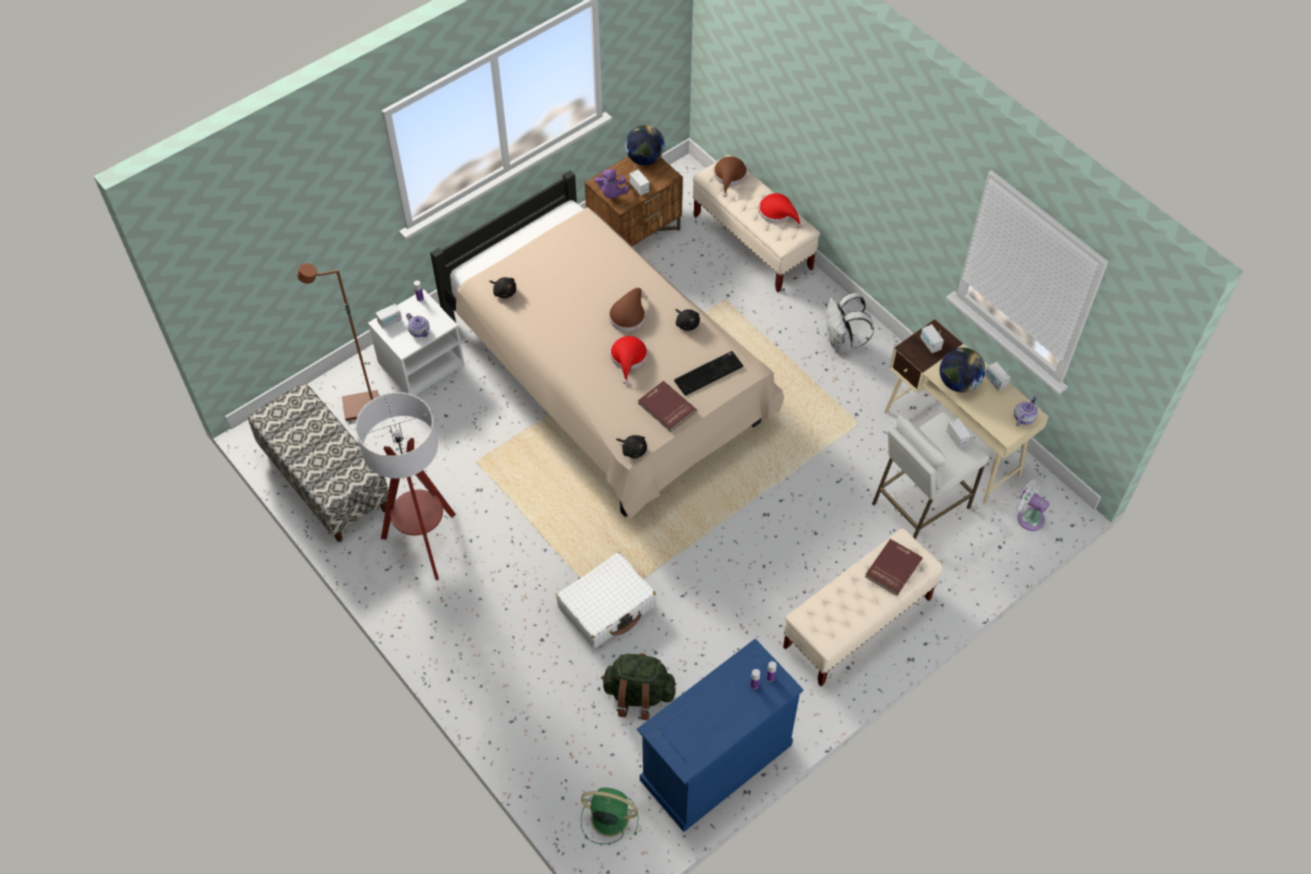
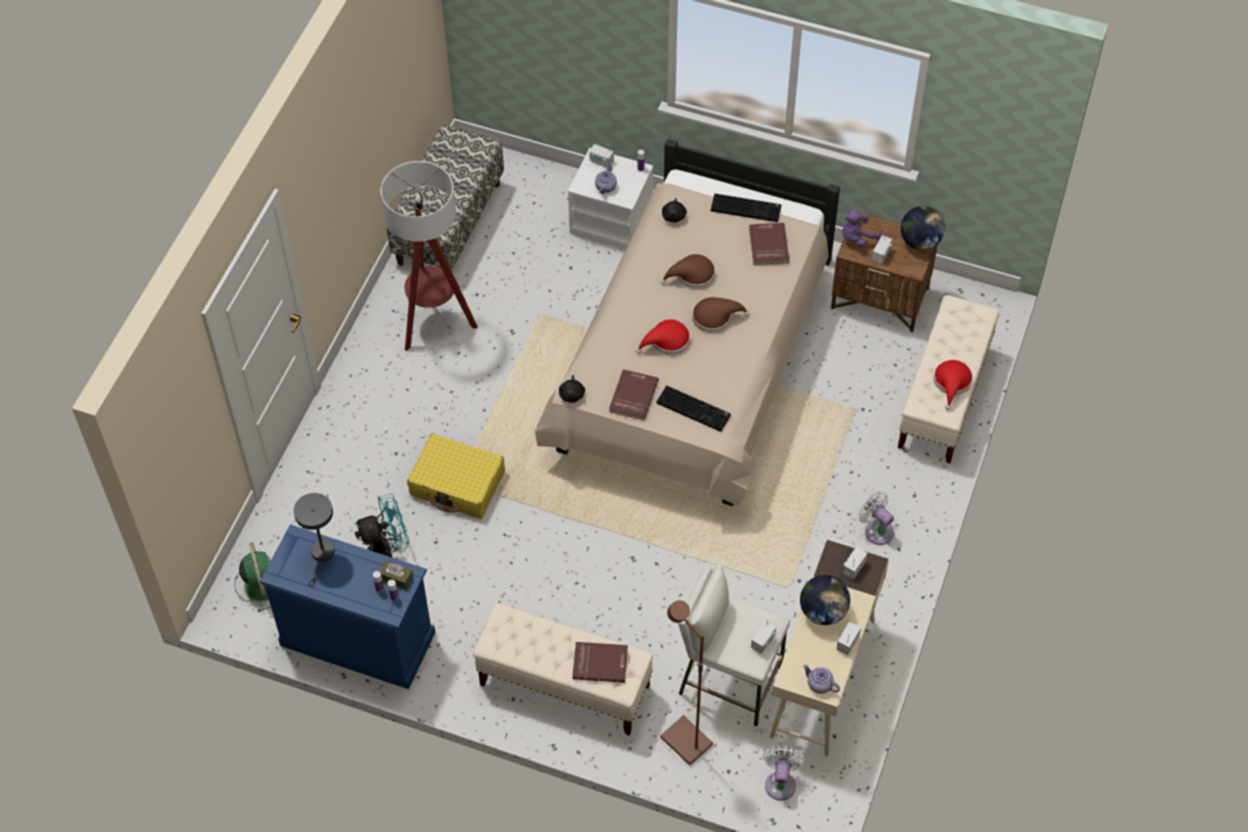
camera: 60 degrees right, 0 degrees up
(361, 408) = (536, 206): brown floor lamp -> brown floor lamp (685, 741)
(535, 241) = (746, 208): none -> keyboard
(583, 247) = (767, 245): none -> red book
(607, 607) = (457, 484): white suitcase -> yellow suitcase
(638, 695) = (387, 550): green backpack -> turquoise fan
(687, 323) = (739, 365): black plush toy -> none
(689, 716) = (322, 555): none -> grey table lamp
(729, 176) = (966, 323): brown hat -> brown hat (692, 275)
(750, 666) = (396, 577): none -> brown tissue box
(842, 343) = (876, 530): white backpack -> white fan
(1023, 418) = (820, 685): teapot -> teapot turned 150 degrees counterclockwise

